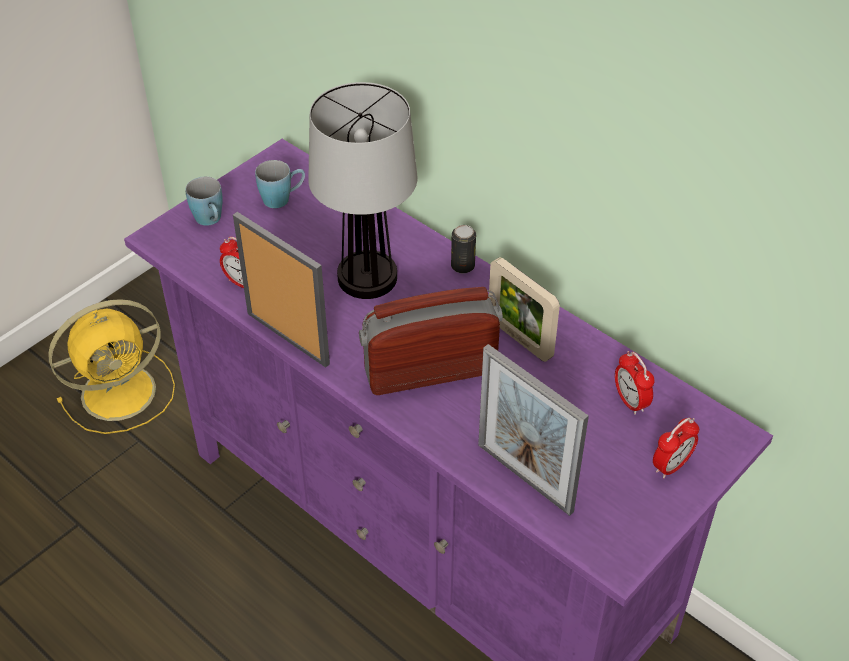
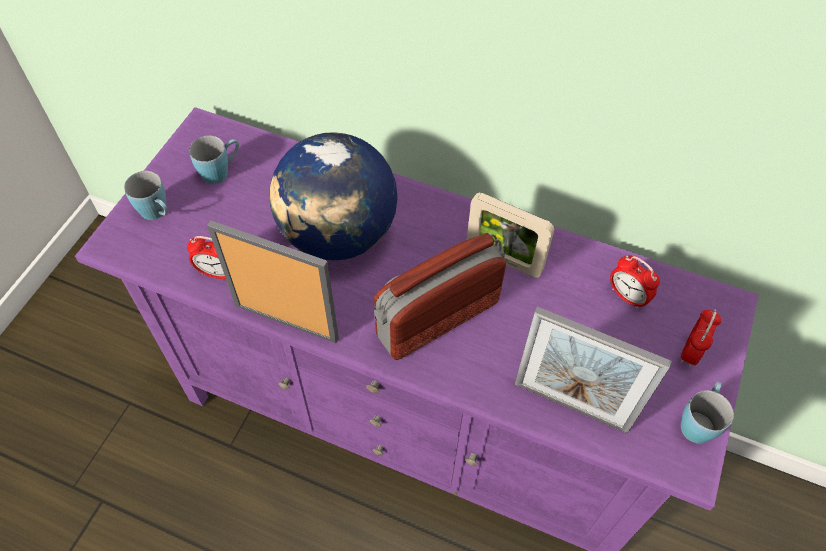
camera: 20 degrees left, 10 degrees up
(122, 391) = (97, 360): yellow fan -> none
(368, 278) = (338, 235): table lamp -> globe
(462, 266) = (420, 198): can -> none
(647, 526) = (698, 421): none -> blue mug

